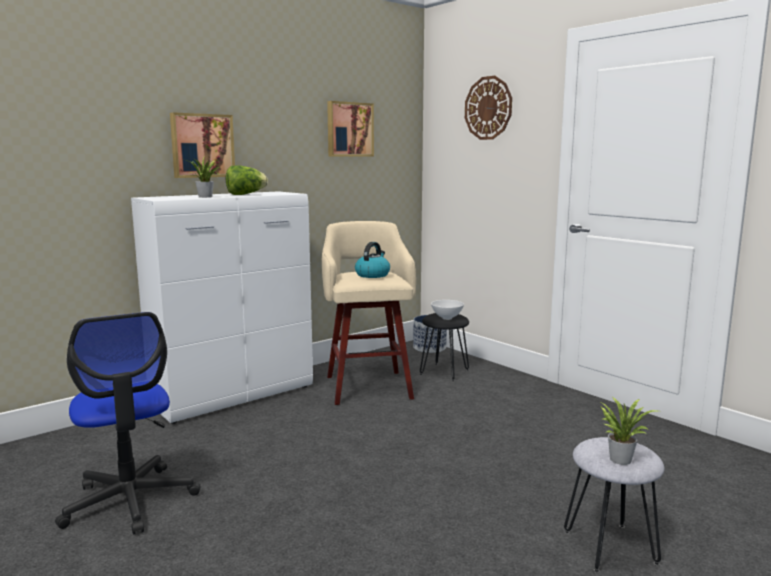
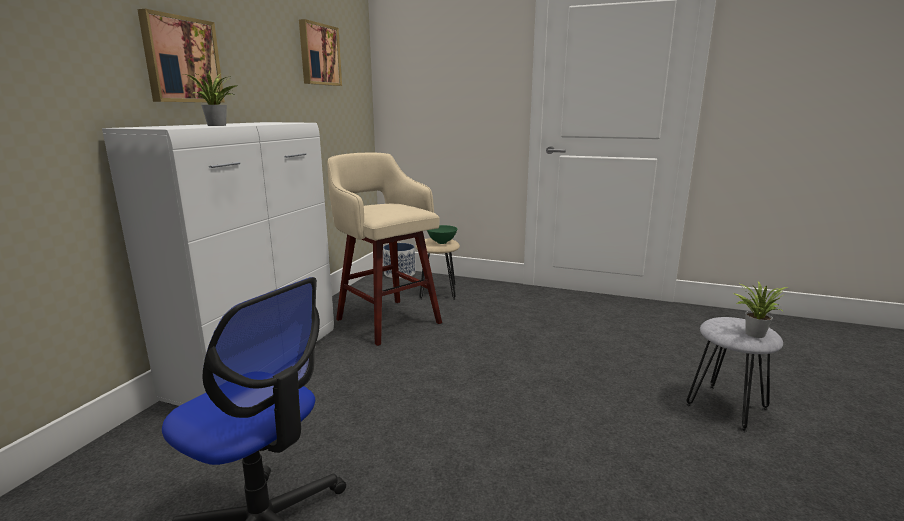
camera: 30 degrees left, 5 degrees up
(245, 194) = (251, 123): lettuce -> none
(372, 275) = (392, 207): kettle -> none
(444, 372) = (438, 293): black stool -> beige stool
(447, 318) = (442, 242): white bowl -> green bowl
(488, 108) = (451, 40): wall clock -> none

